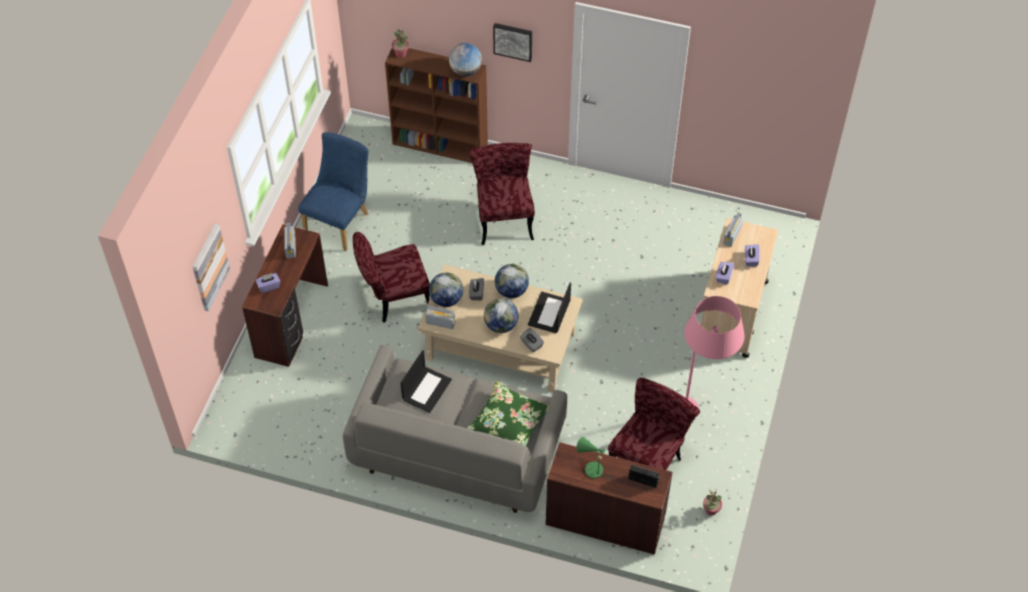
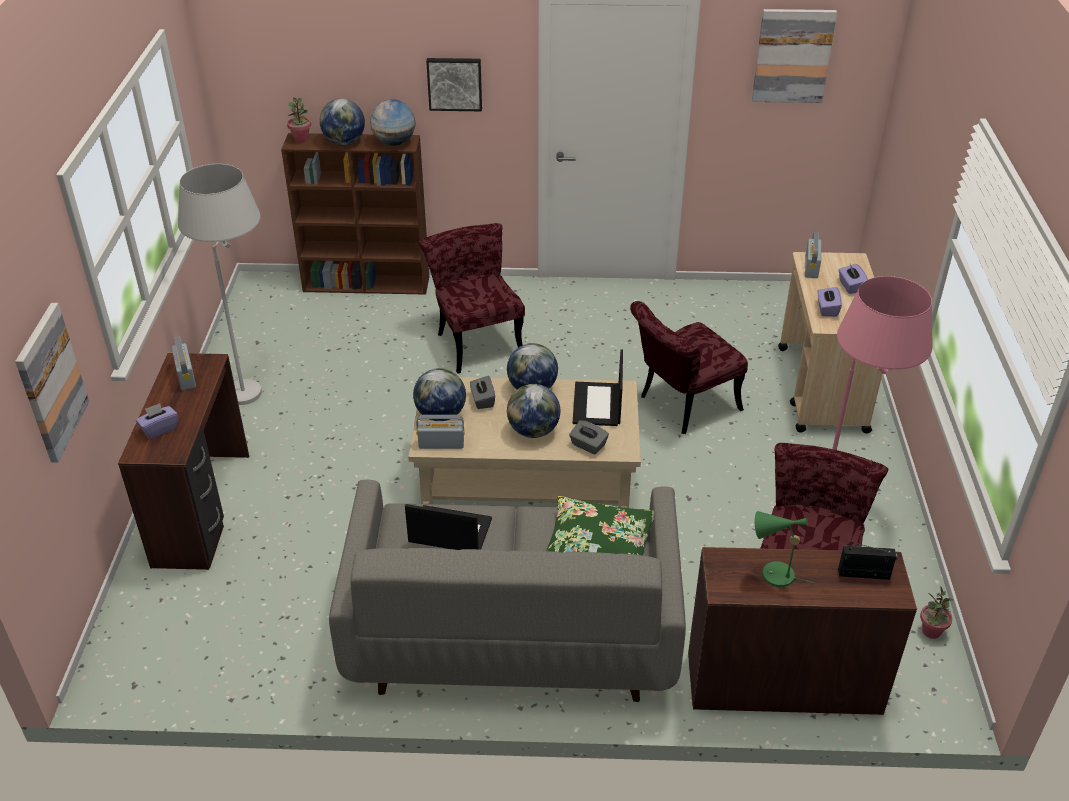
camera: 15 degrees left, 15 degrees down
(340, 221) = (251, 381): blue chair -> white floor lamp
(393, 299) = (352, 455): red chair -> red chair (681, 406)
(426, 389) = (449, 531): laptop -> laptop turned 90 degrees counterclockwise
(430, 63) = (344, 142): none -> globe
(756, 76) = (792, 55): none -> picture

